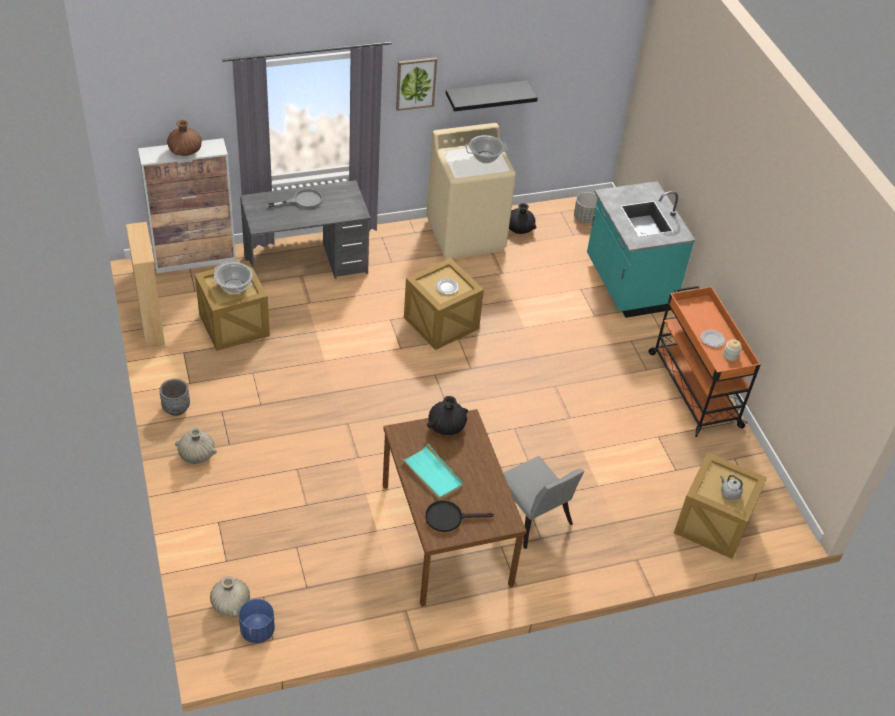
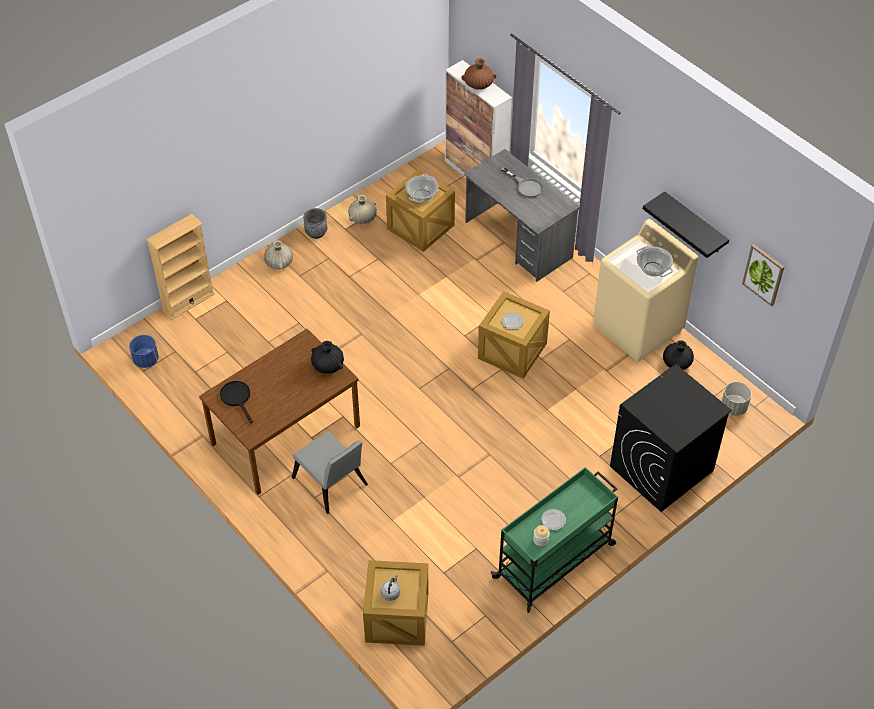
camera: 70 degrees right, 5 degrees up
(152, 328) = (385, 185): beige bookcase -> beige bookcase (188, 301)
(230, 604) = (160, 337): beige vase -> beige vase (362, 218)
(415, 83) = (643, 166): picture -> picture (764, 274)
(432, 473) = (275, 374): turquoise tray -> none
(532, 518) = (332, 485): grey chair -> grey chair turned 75 degrees counterclockwise
(627, 285) = (661, 469): turquoise counter -> black washing machine
(693, 388) = (555, 560): orange cart -> green cart

